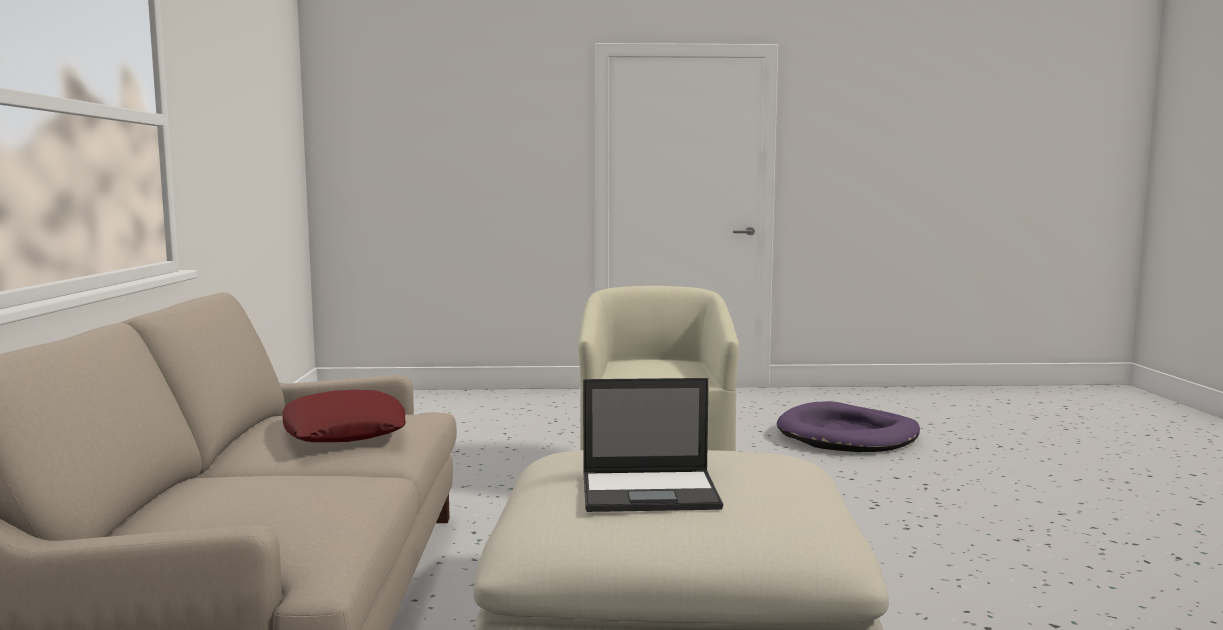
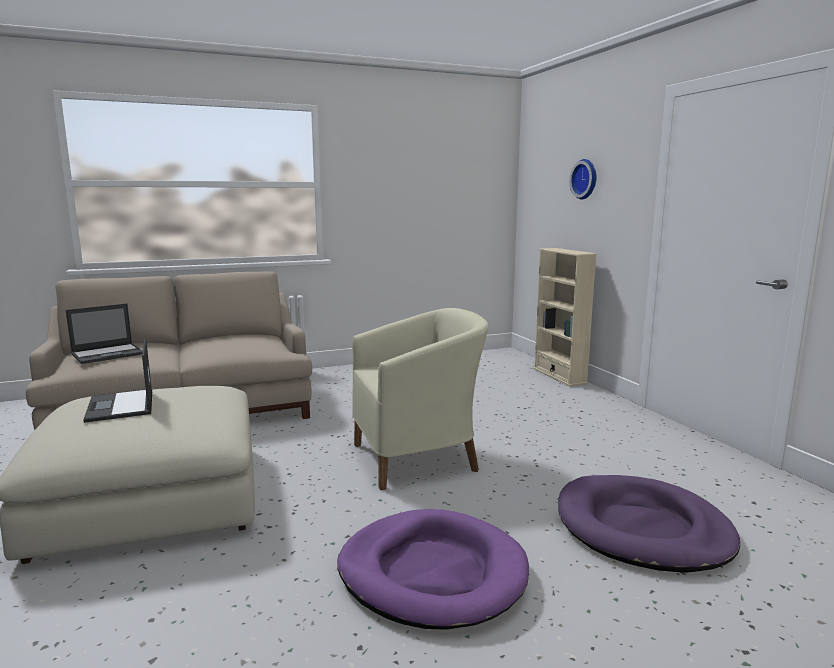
camera: 70 degrees right, 5 degrees up
(263, 505) = (108, 354): none -> laptop
(344, 430) = (227, 345): red pillow -> none
(472, 136) = (586, 179): none -> wall clock
(472, 393) = (559, 376): none -> beige bookcase
(905, 504) = (432, 573): none -> purple dog bed

